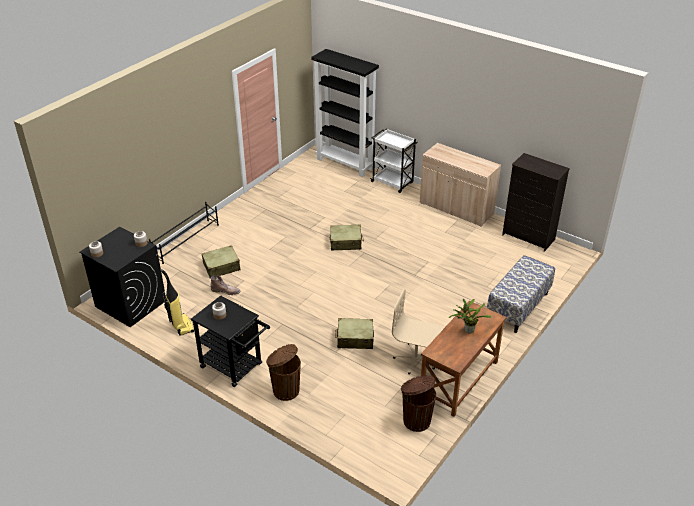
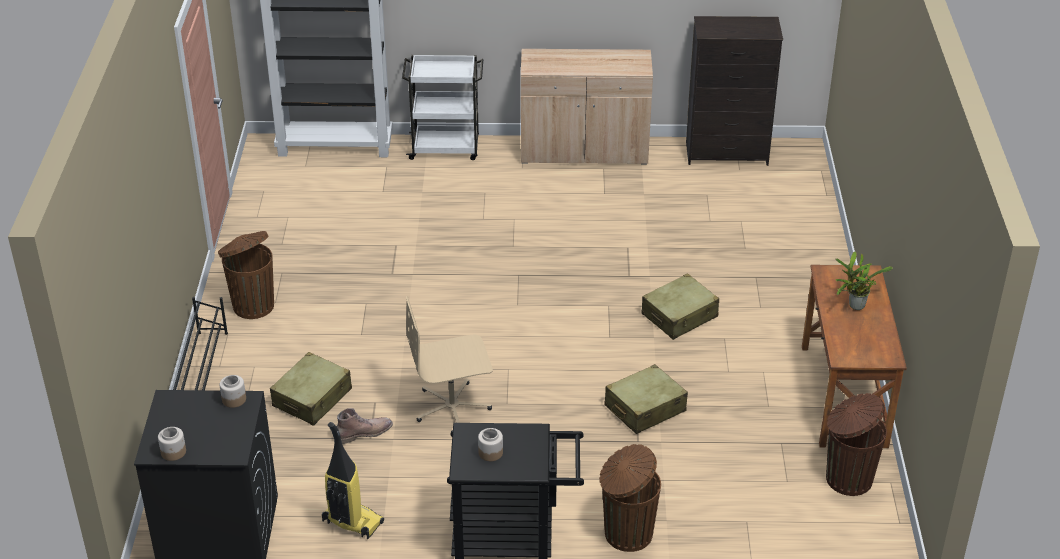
camera: 35 degrees left, 0 degrees up
(240, 218) = (252, 305): none -> brown trash can
(346, 242) = (474, 271): beige suitcase -> beige suitcase (680, 316)
(415, 359) = (758, 396): beige office chair -> beige office chair (452, 408)
(518, 307) = (814, 259): bench -> none

